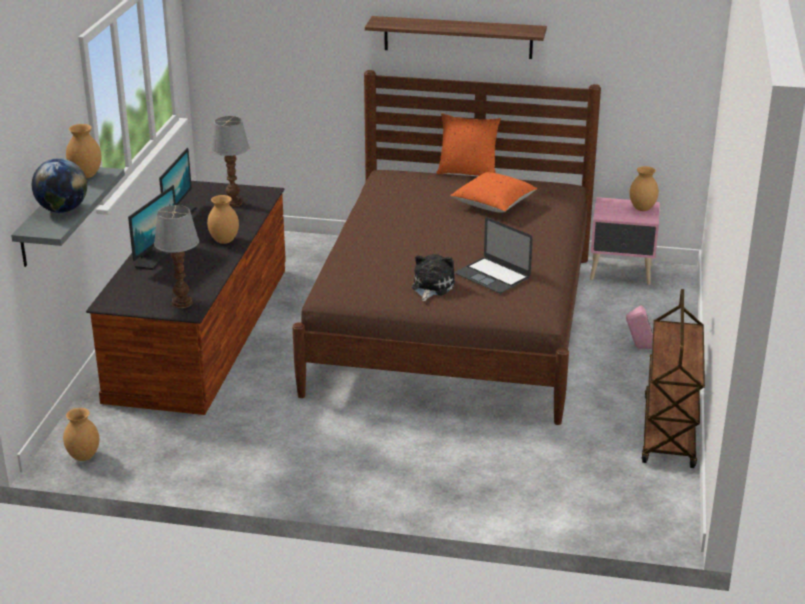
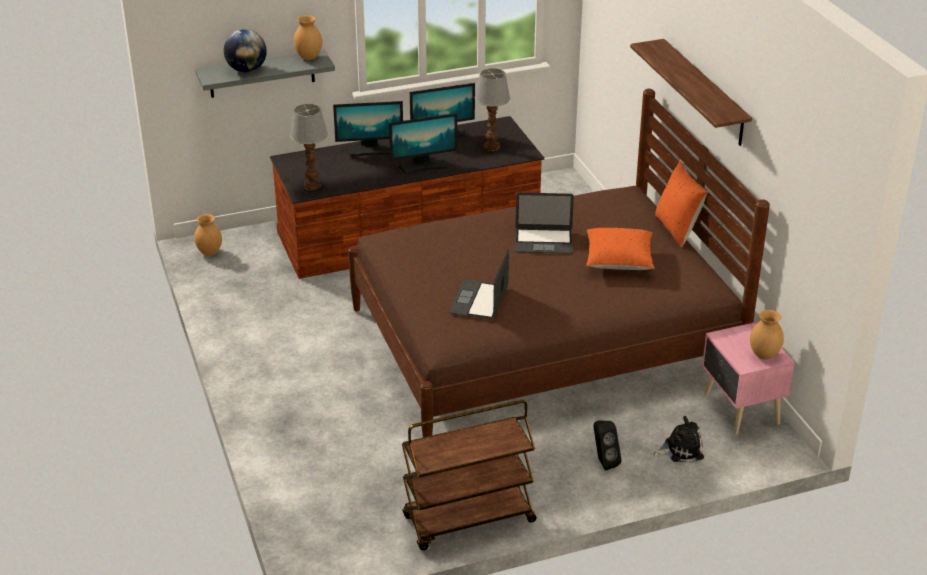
camera: 60 degrees right, 5 degrees up
(224, 241) = (423, 166): brown vase -> monitor
(429, 223) = (543, 241): none -> laptop
(431, 287) = (432, 278): plush toy -> plush toy (681, 449)
(639, 348) = (603, 461): pink speaker -> black speaker

